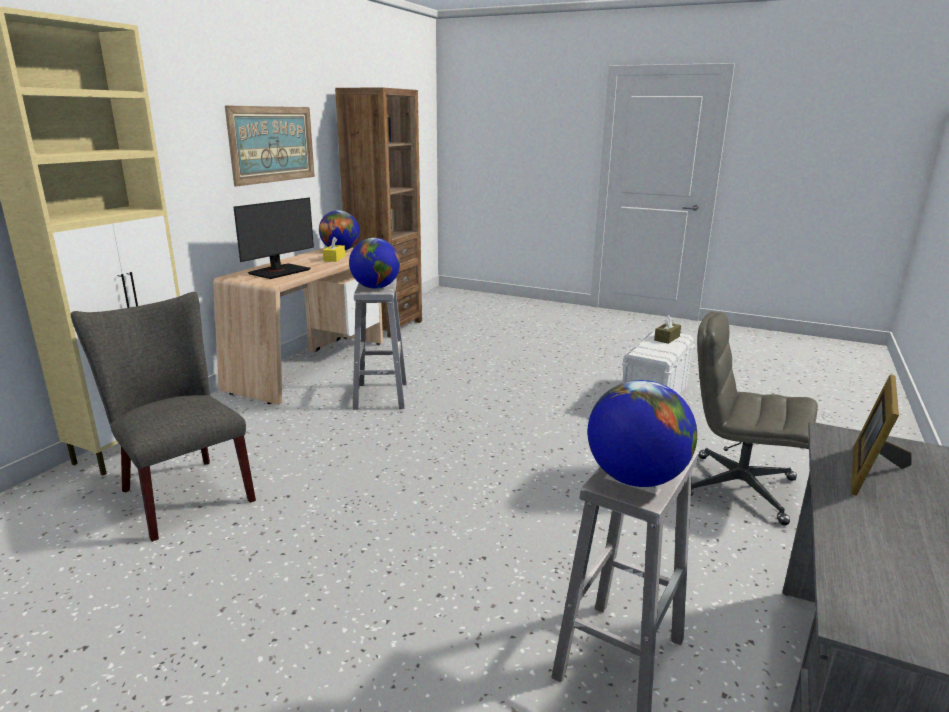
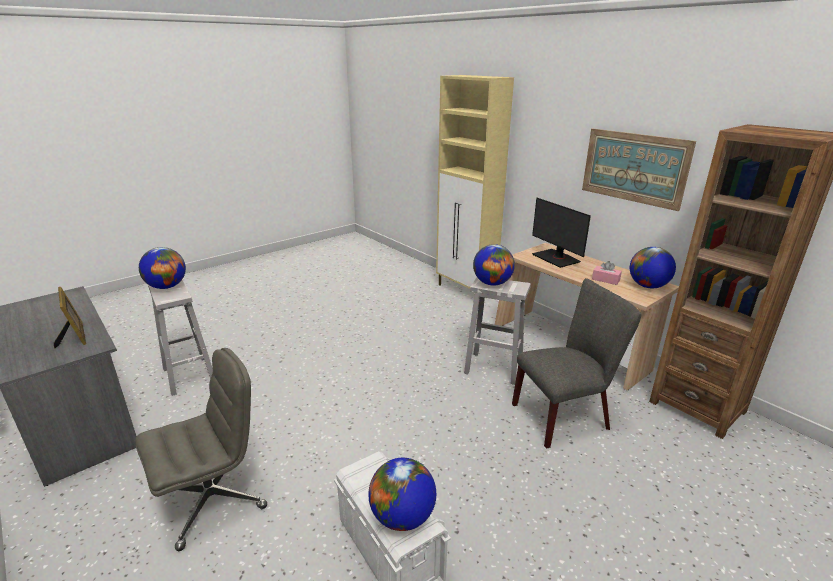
camera: 115 degrees right, 5 degrees up
(182, 492) = (408, 299): grey chair -> grey chair (566, 415)
(334, 258) = (605, 280): yellow tissue box -> pink tissue box
(667, 338) = (402, 517): brown tissue box -> globe

